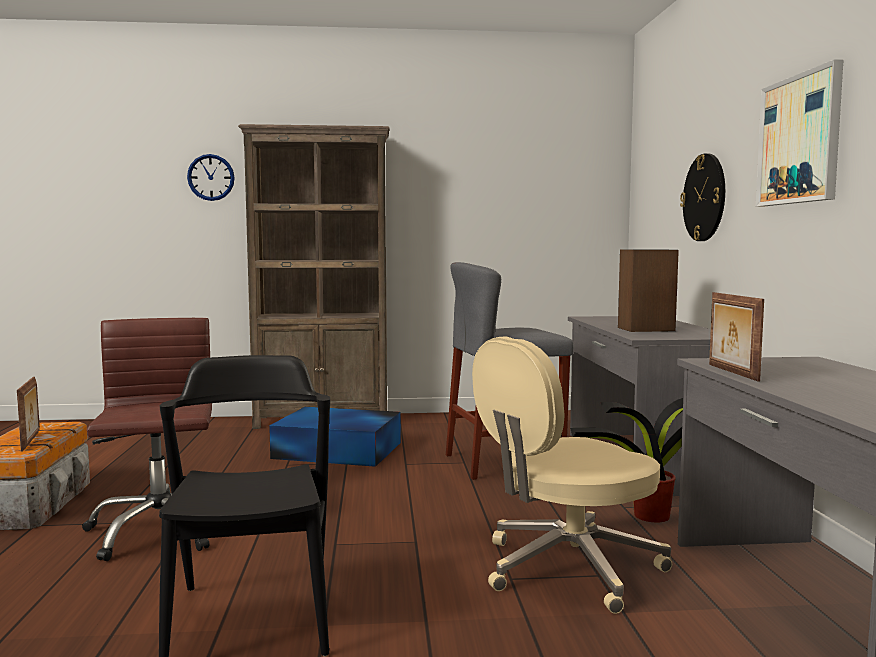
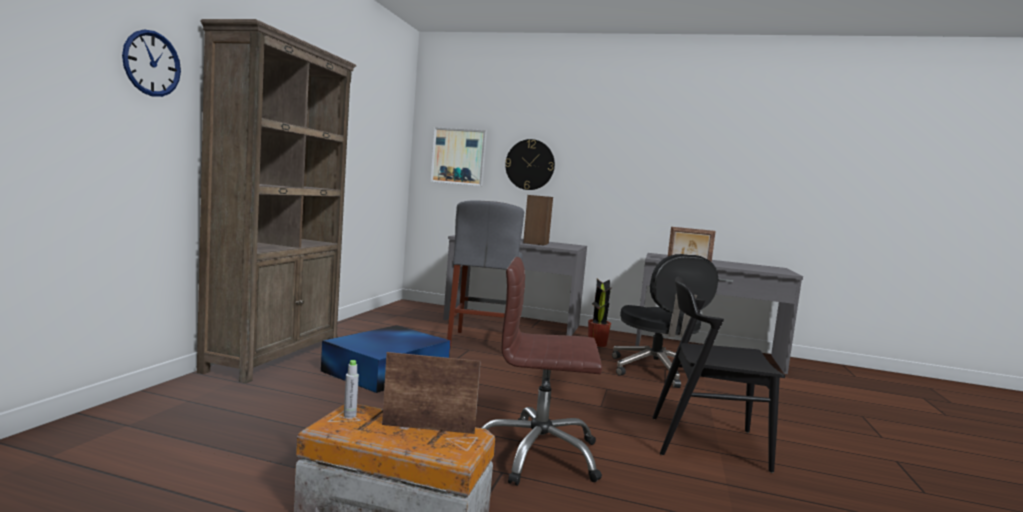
camera: 70 degrees left, 0 degrees up
(54, 425) = (350, 415): none -> grey bottle
(568, 568) = (656, 371): beige office chair -> black office chair
(799, 140) = (626, 151): picture -> picture (458, 156)

